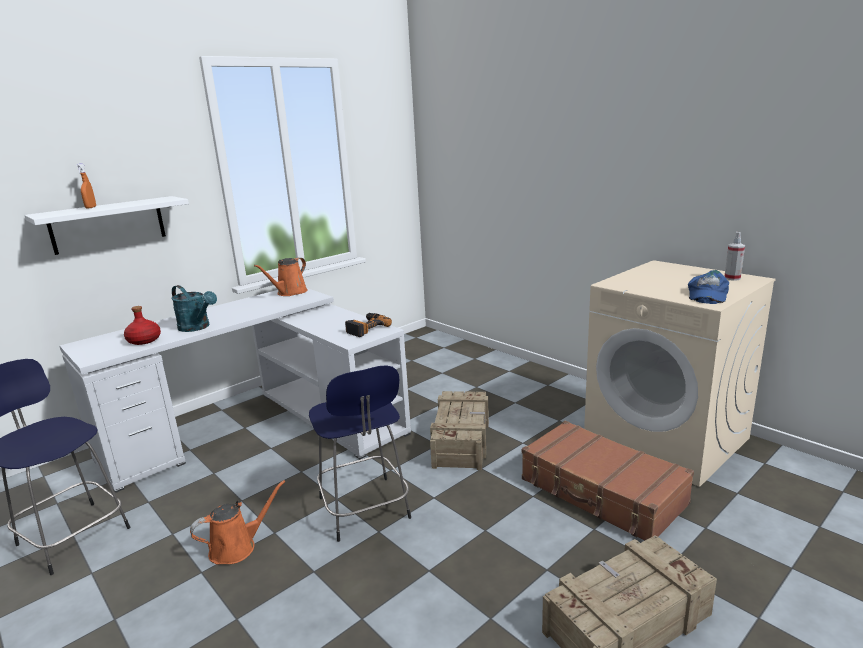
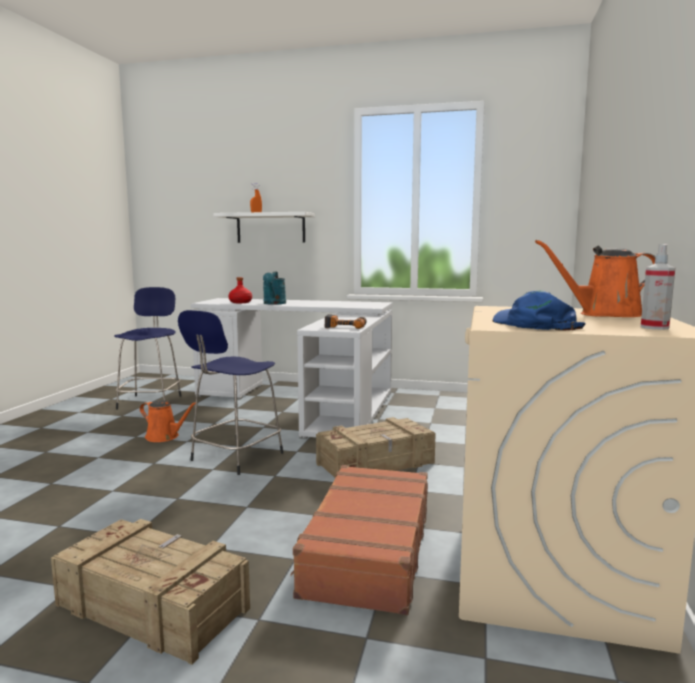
camera: 55 degrees right, 10 degrees down
(289, 293) = (370, 303): orange watering can -> orange watering can (604, 314)
(706, 294) = (533, 324): blue cap -> blue cap turned 75 degrees clockwise

